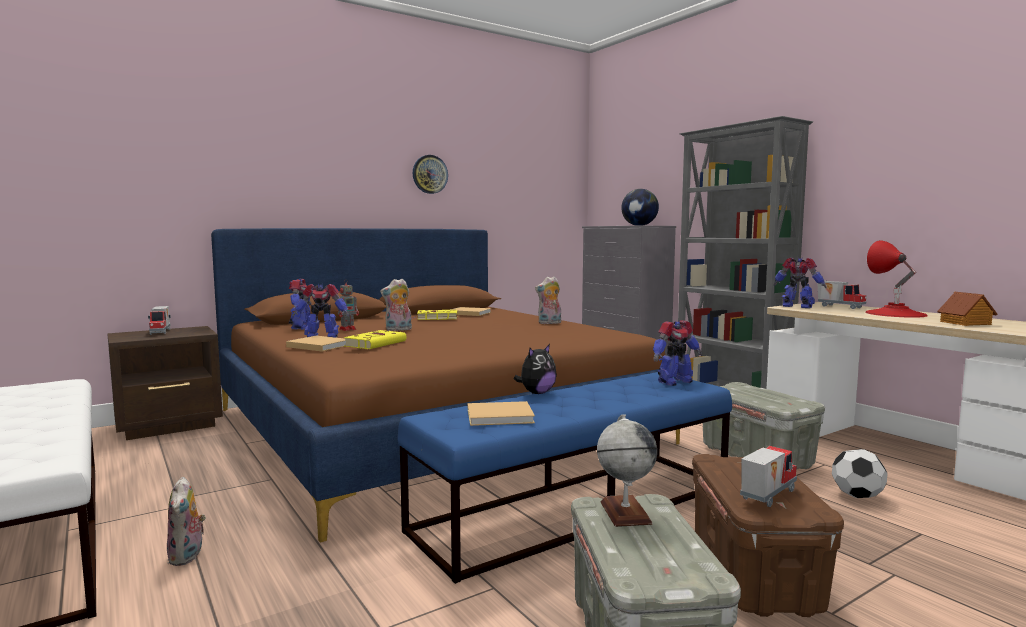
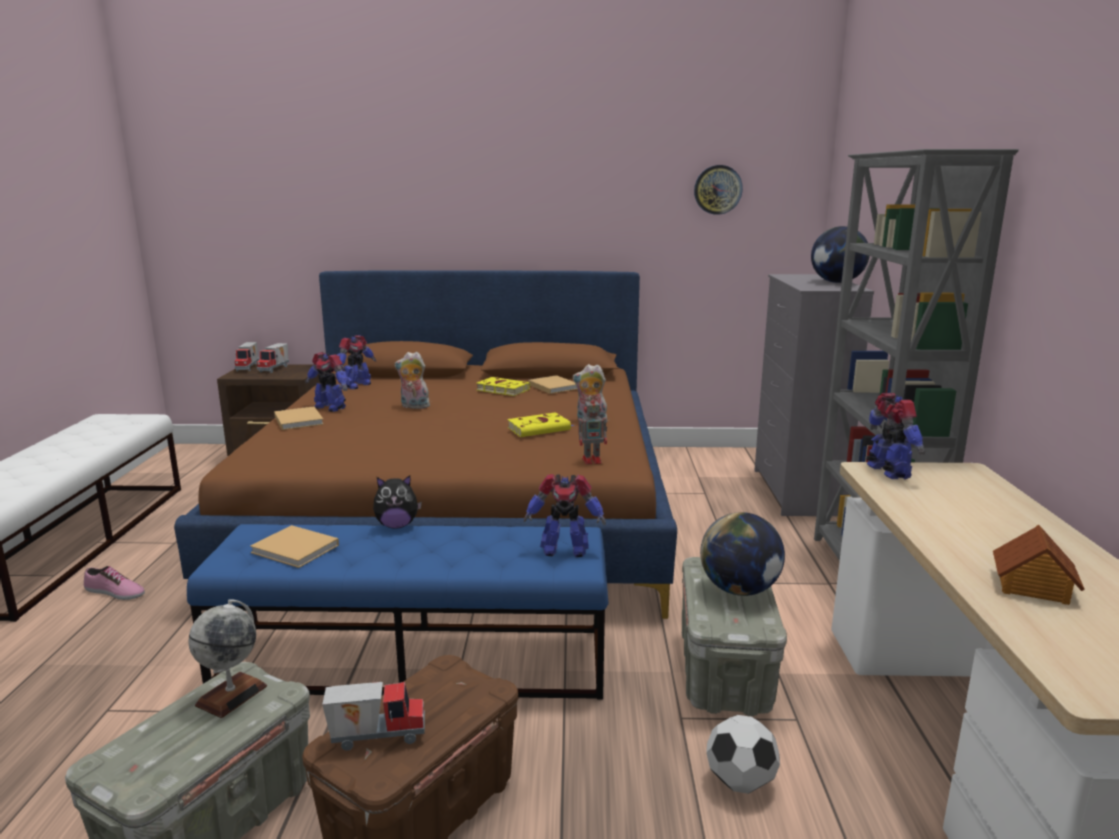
camera: 35 degrees right, 10 degrees up
(188, 556) = (114, 592): plush toy -> shoe
(348, 329) = (382, 396): toy robot -> toy robot (593, 460)
(376, 343) = (330, 429): yellow book -> yellow book (540, 429)
(430, 174) = (568, 201): wall clock -> wall clock (718, 189)
(761, 392) = (739, 590): none -> globe
(840, 307) = (966, 487): toy truck -> toy truck (249, 368)
(895, 313) = (996, 528): red table lamp -> none

